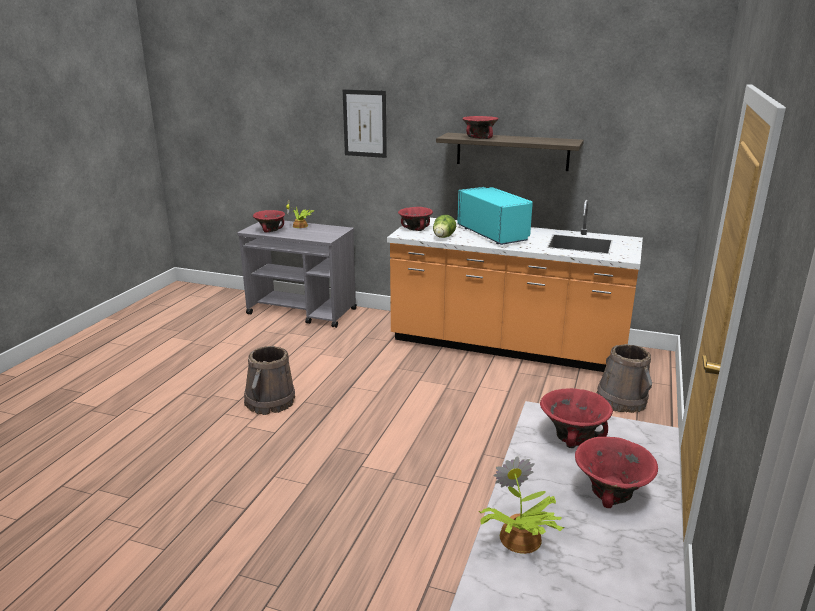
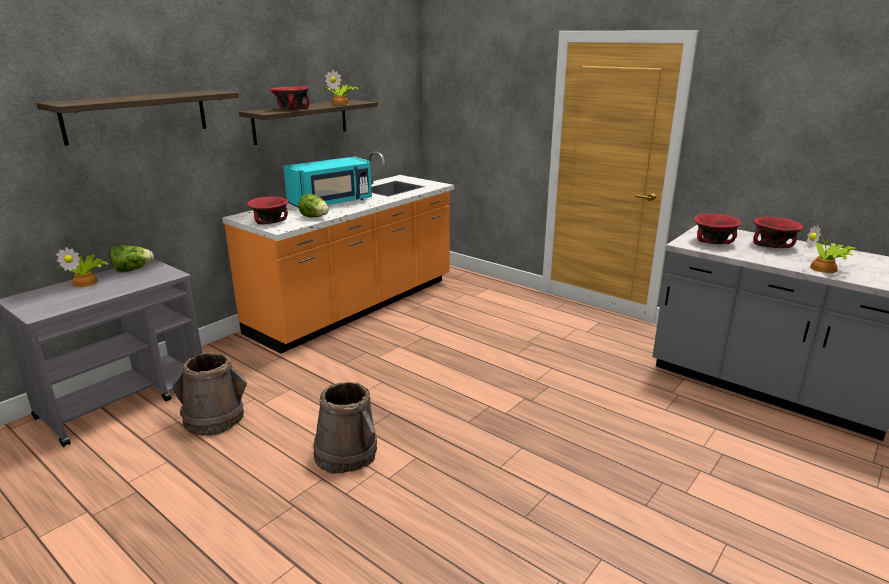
camera: 70 degrees left, 0 degrees up
(270, 230) = (67, 301): red bowl -> none
(328, 229) = (133, 270): none -> lettuce
(365, 123) = (137, 116): picture -> shelf
(493, 234) = (332, 203): turquoise microwave -> turquoise microwave turned 150 degrees clockwise
(542, 141) = (341, 103): none -> potted plant
(621, 400) = (476, 290): brown bucket -> brown bucket (214, 419)

